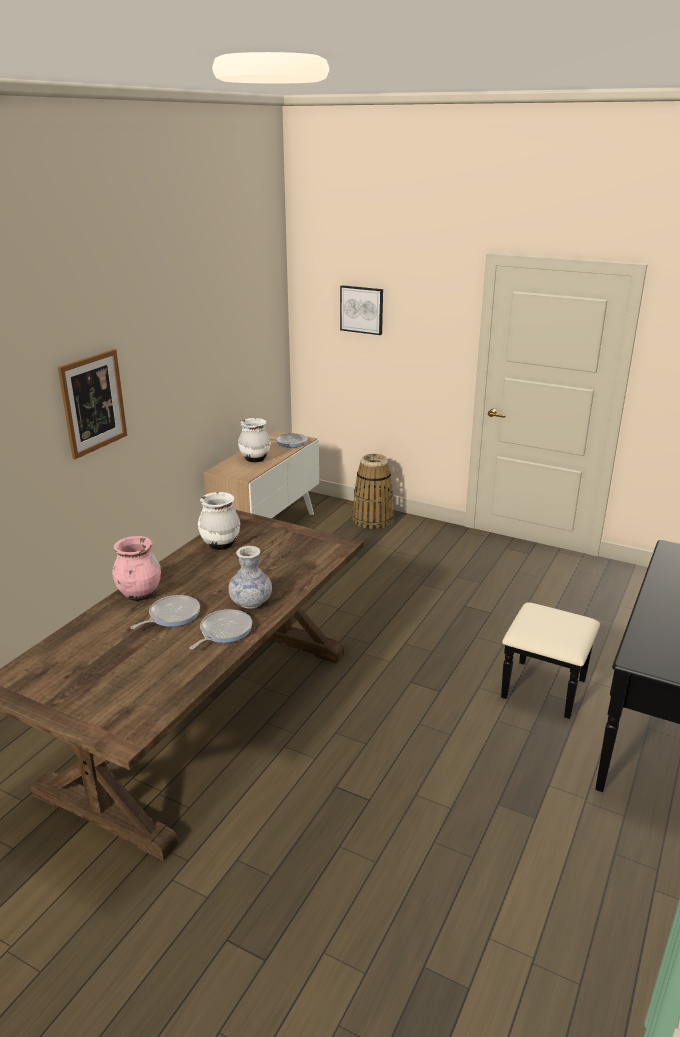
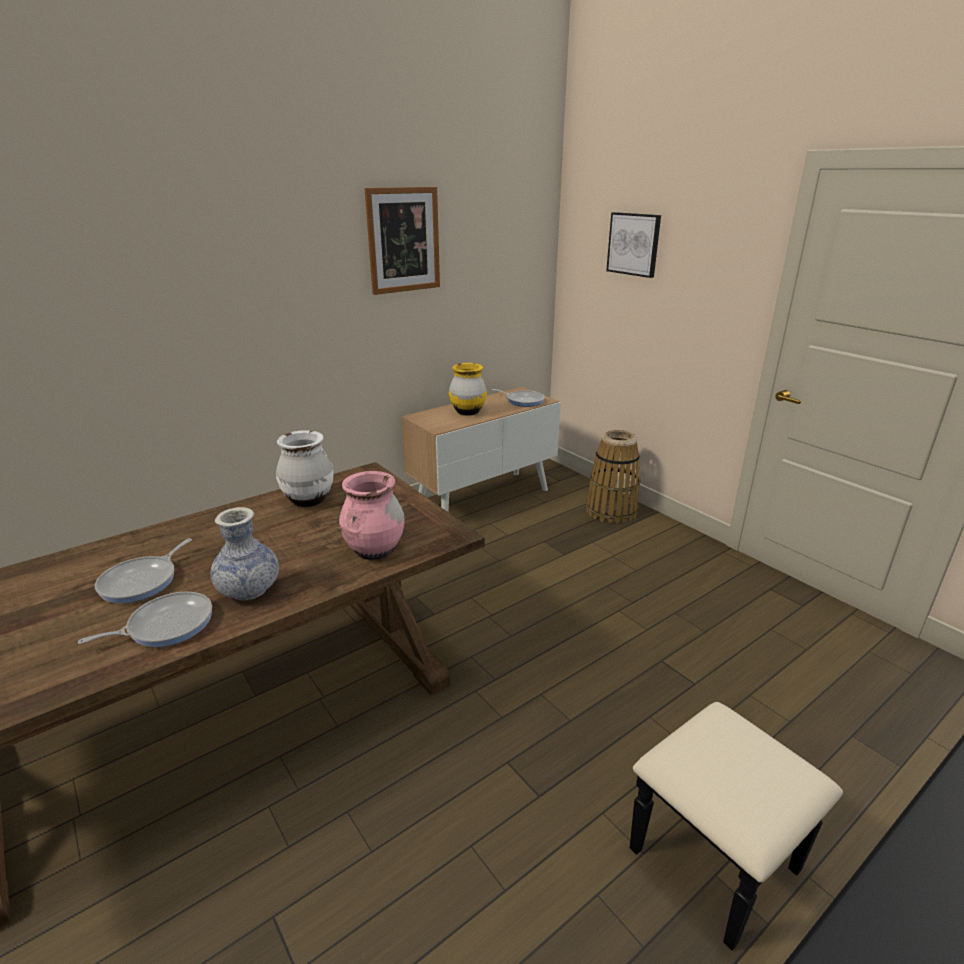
camera: 25 degrees right, 0 degrees up
(93, 403) = (227, 305): picture -> picture (403, 240)
(140, 594) = (149, 542): pink vase -> pink vase (375, 551)
(172, 615) = (142, 581): frying pan -> frying pan turned 135 degrees clockwise
(255, 459) = (467, 412): white vase -> yellow vase

